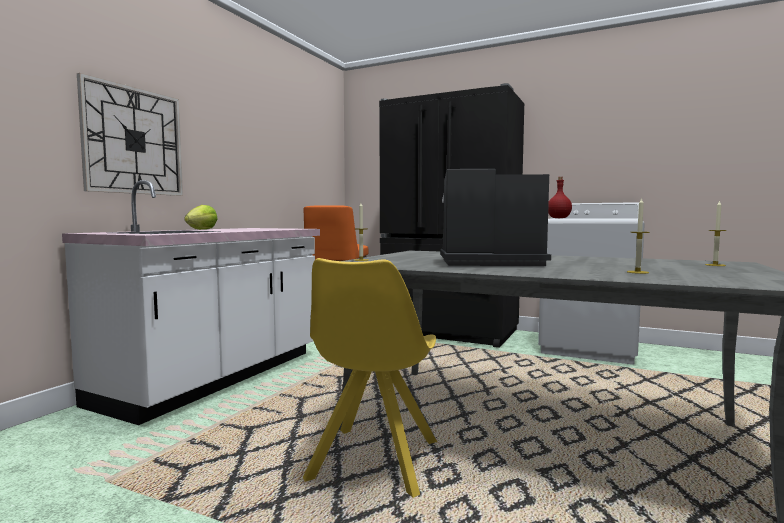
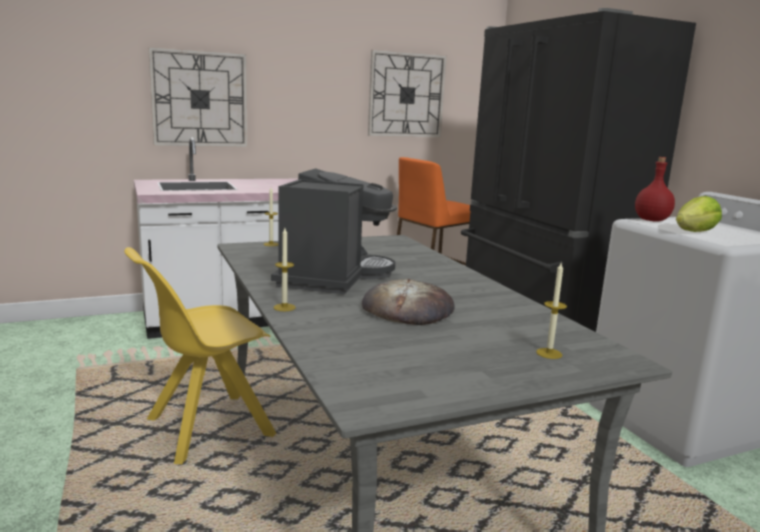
camera: 40 degrees right, 10 degrees up
(201, 229) = (255, 181): lettuce -> lettuce (694, 232)
(295, 155) = (406, 95): none -> wall clock
(487, 263) = (332, 276): coffee machine -> coffee machine turned 60 degrees clockwise
(595, 265) = (408, 309): none -> bread
(637, 272) = (367, 332): candle -> candle (284, 307)

